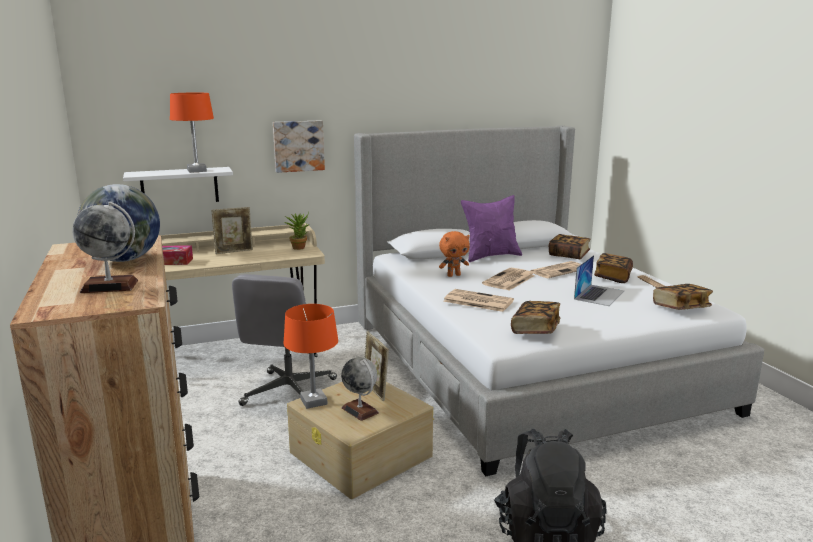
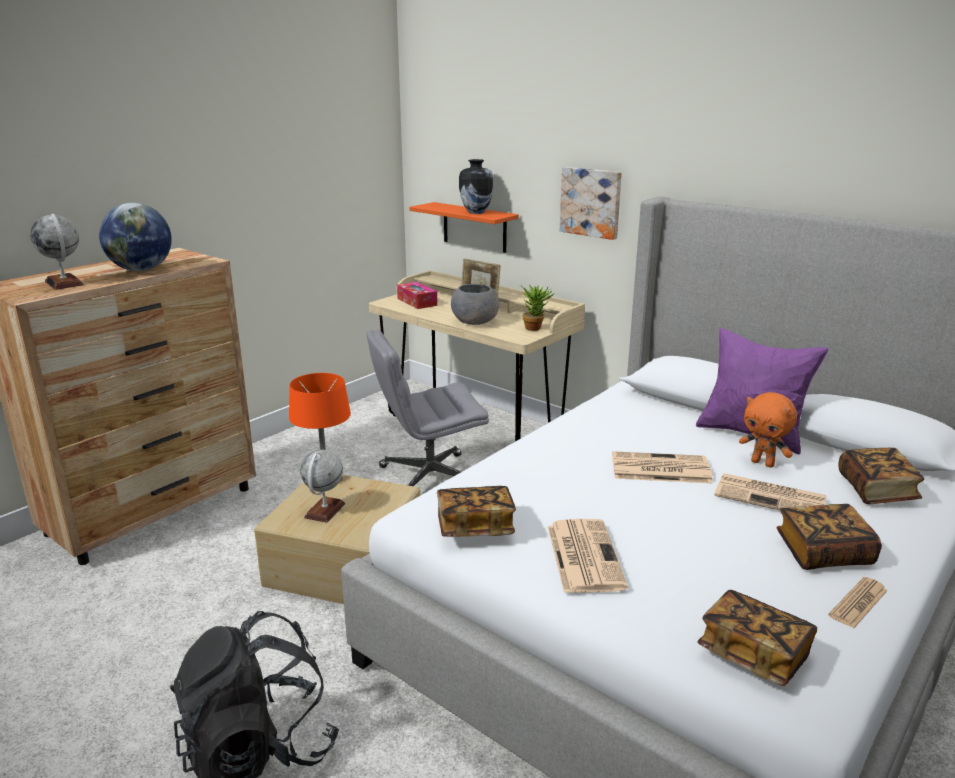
camera: 60 degrees right, 5 degrees up
(179, 186) = (474, 227): white shelf -> orange shelf
(196, 170) = (476, 212): orange table lamp -> vase
(255, 257) = (475, 322): none -> grey bowl
(375, 391) = (375, 505): picture frame -> none
(453, 275) = (625, 430): orange plush toy -> orange plush toy (763, 463)
(477, 301) = (536, 466): newspaper -> newspaper (583, 555)
(599, 295) = (704, 555): laptop -> none

